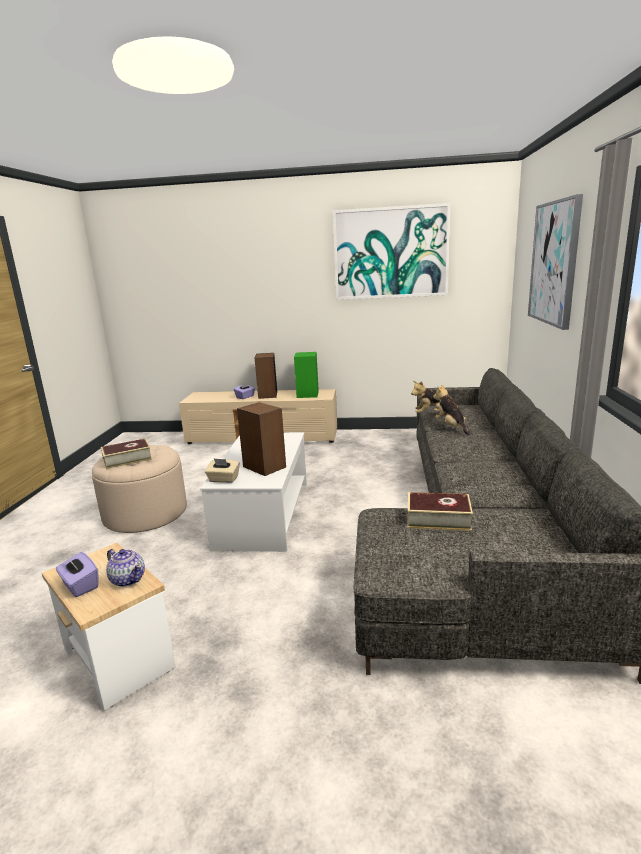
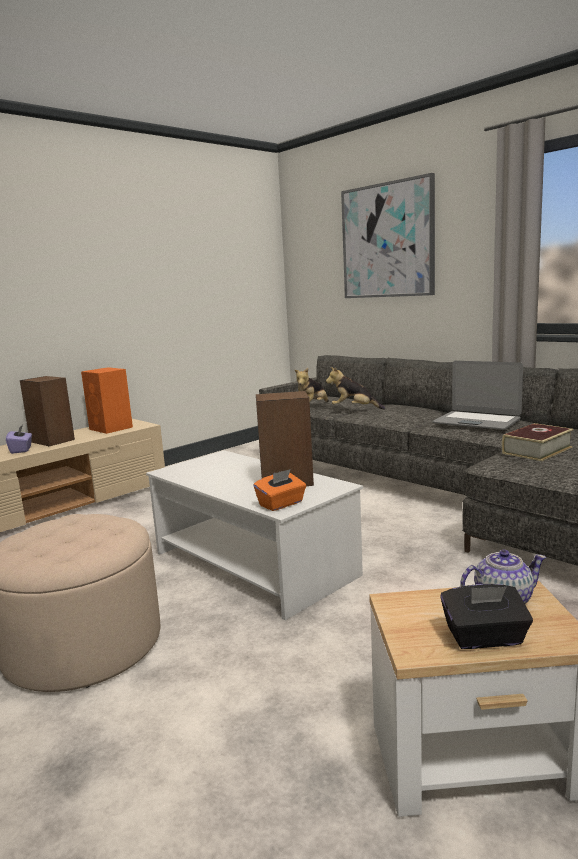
camera: 50 degrees left, 5 degrees down
(80, 586) = (485, 638): purple tissue box -> black tissue box
(127, 459) = (66, 543): book -> none
(223, 479) = (281, 504): beige tissue box -> orange tissue box
(307, 394) = (111, 428): green speaker -> orange speaker
(390, 253) = (176, 237): picture -> none
(486, 474) = (477, 422): none -> laptop

